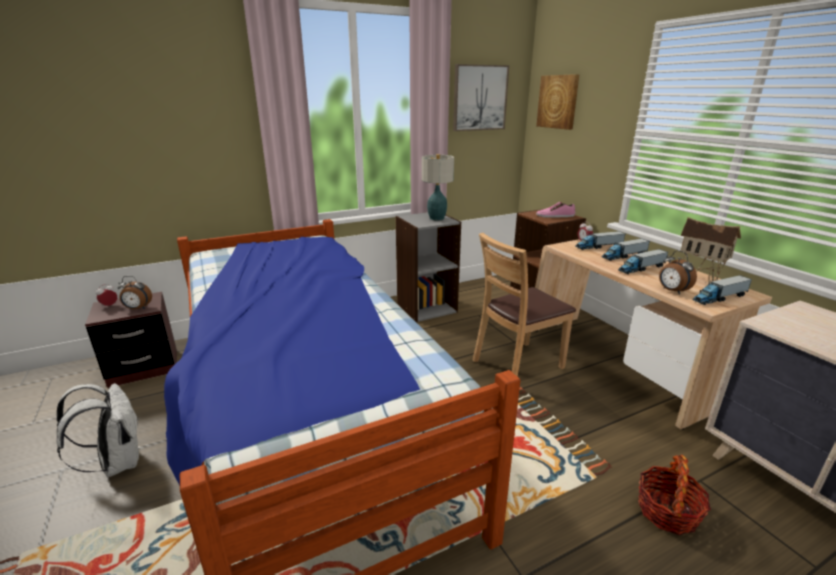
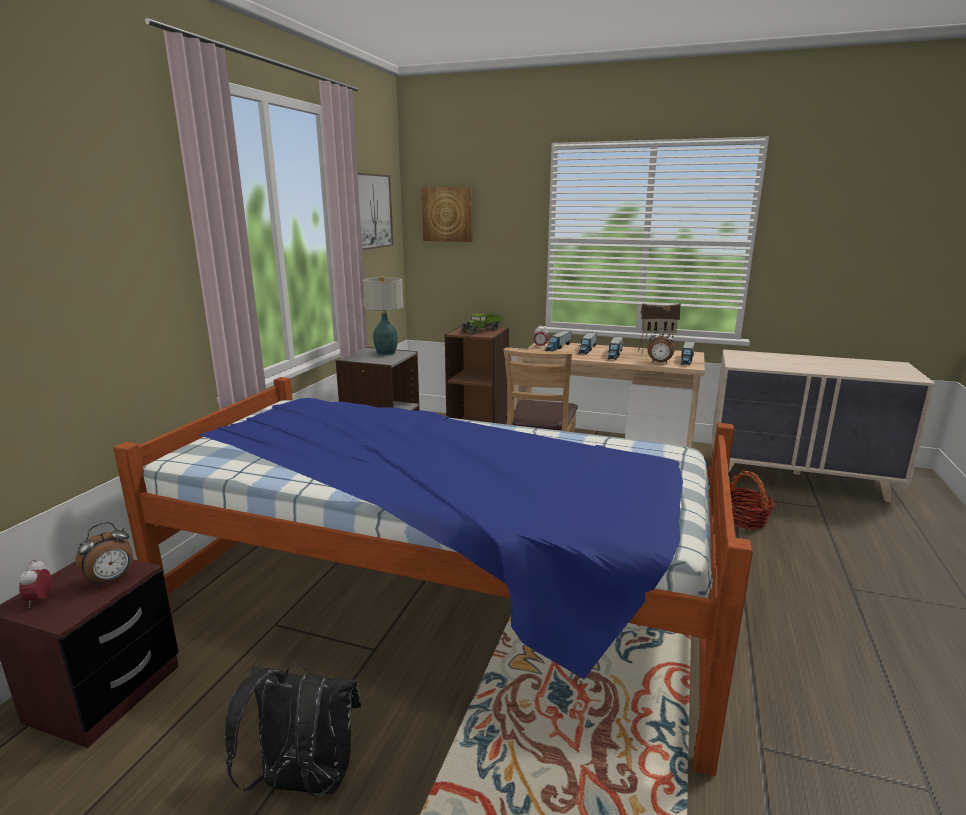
camera: 45 degrees left, 5 degrees down
(117, 462) = (303, 782): white backpack -> black backpack
(555, 216) = (482, 330): shoe -> toy truck

